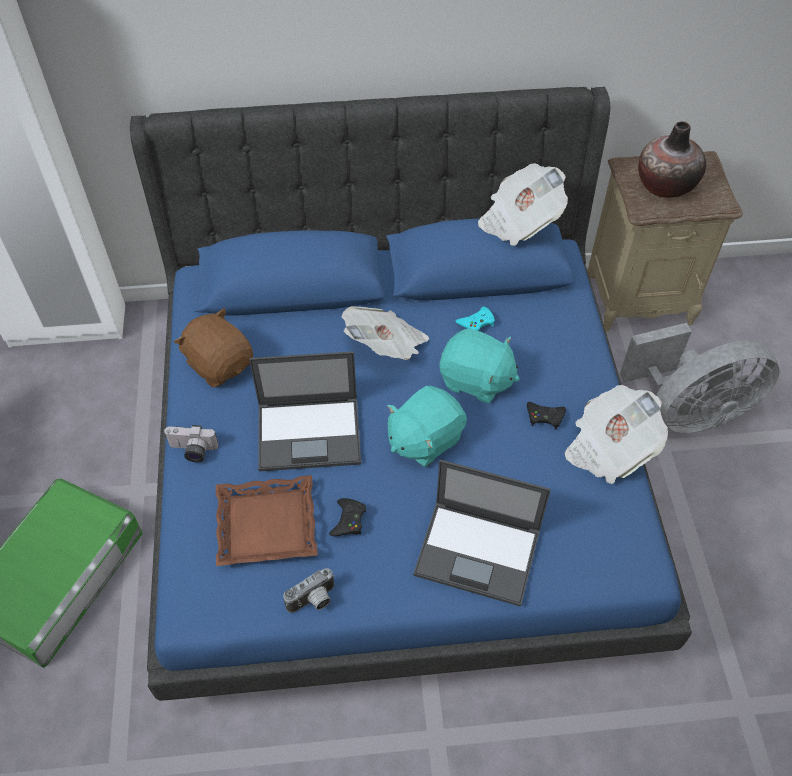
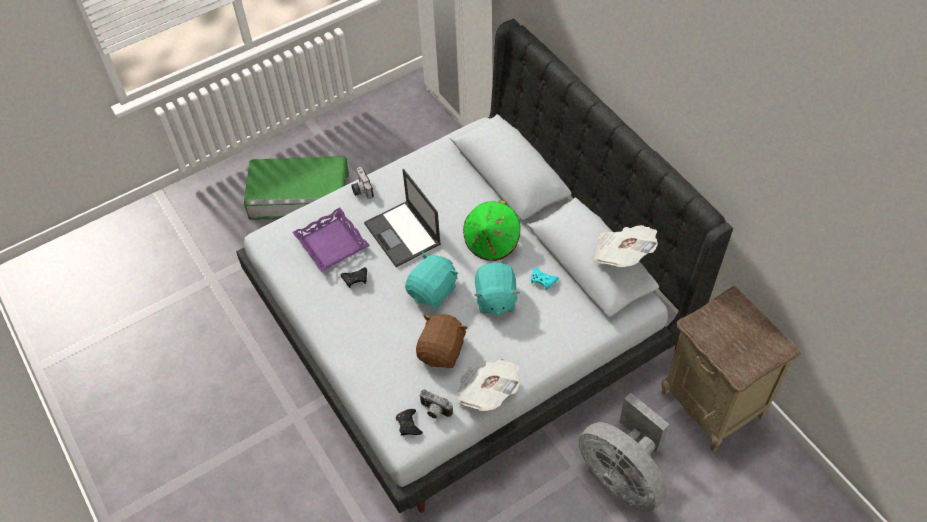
camera: 65 degrees right, 0 degrees up
(220, 364) = (427, 170): brown plush toy -> brown plush toy (442, 351)
(266, 526) = (331, 243): brown tray -> purple tray
(314, 601) = (299, 286): camera -> camera (434, 411)
(386, 346) = (492, 242): newspaper -> green hat
(396, 462) = (466, 314): blue bed -> grey bed
(424, 439) = (433, 291): turquoise plush toy -> turquoise plush toy turned 105 degrees clockwise
(479, 552) = (369, 350): laptop -> none
(545, 417) = (489, 347): black game controller -> black game controller (408, 425)
(665, 185) = (731, 329): vase -> none

